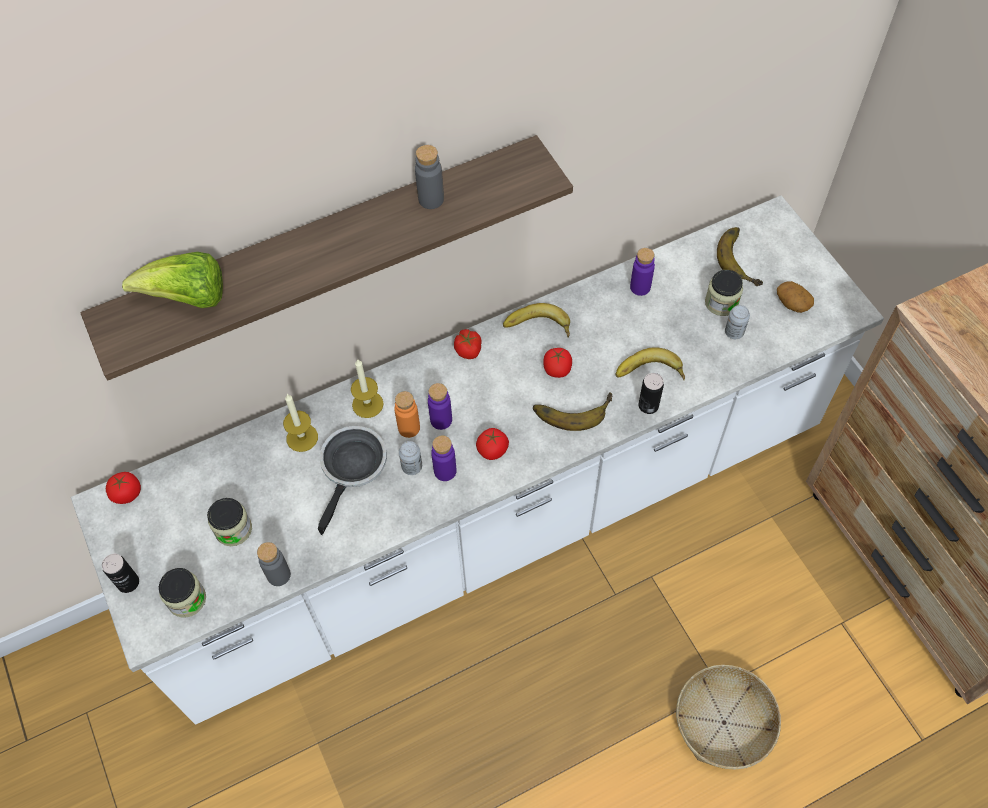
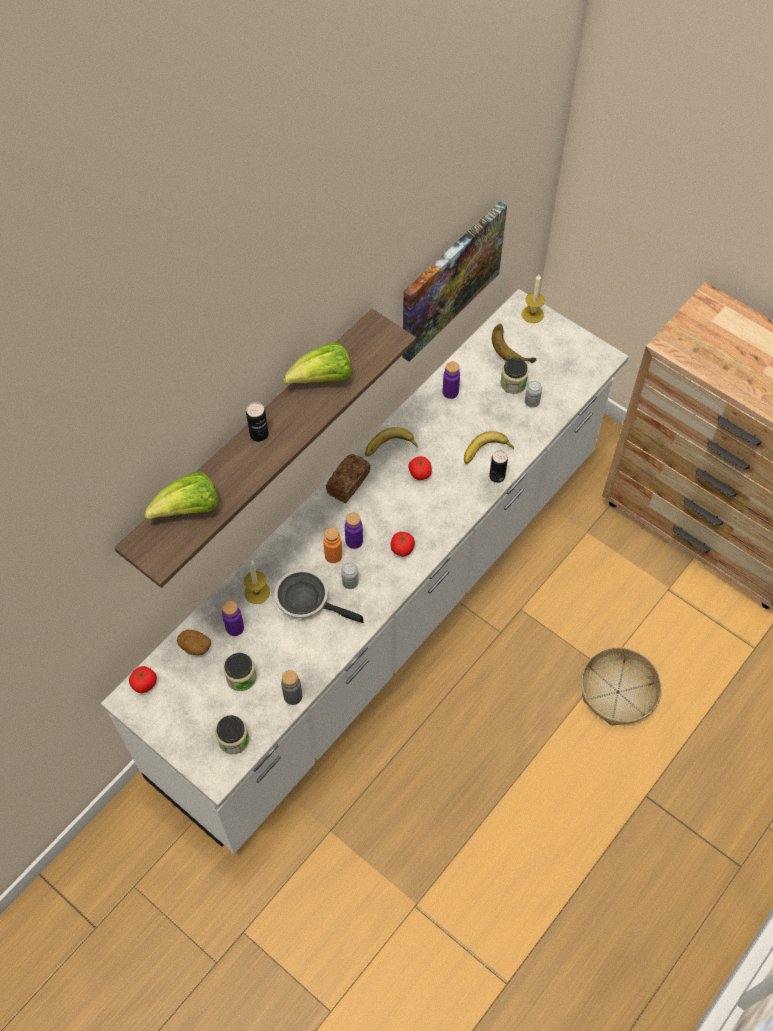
camera: 25 degrees left, 0 degrees up
(128, 583) = (182, 746): can -> can (259, 434)
(353, 468) = (307, 600): frying pan -> frying pan turned 60 degrees counterclockwise
(367, 404) = (293, 549): candle -> candle (532, 314)
(431, 199) = (323, 379): grey bottle -> lettuce
(445, 471) = (375, 576): purple bottle -> purple bottle (235, 628)
(468, 350) = (348, 483): tomato -> bread
(571, 408) = (444, 498): banana -> none
(674, 144) = (450, 280): none -> picture
(792, 303) = (562, 366): potato -> potato (194, 646)

